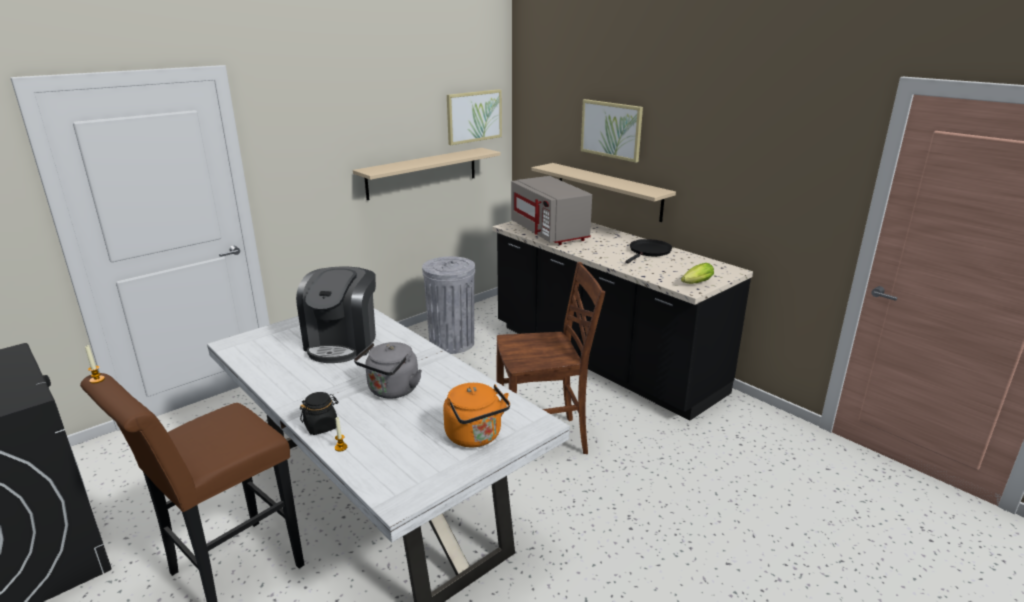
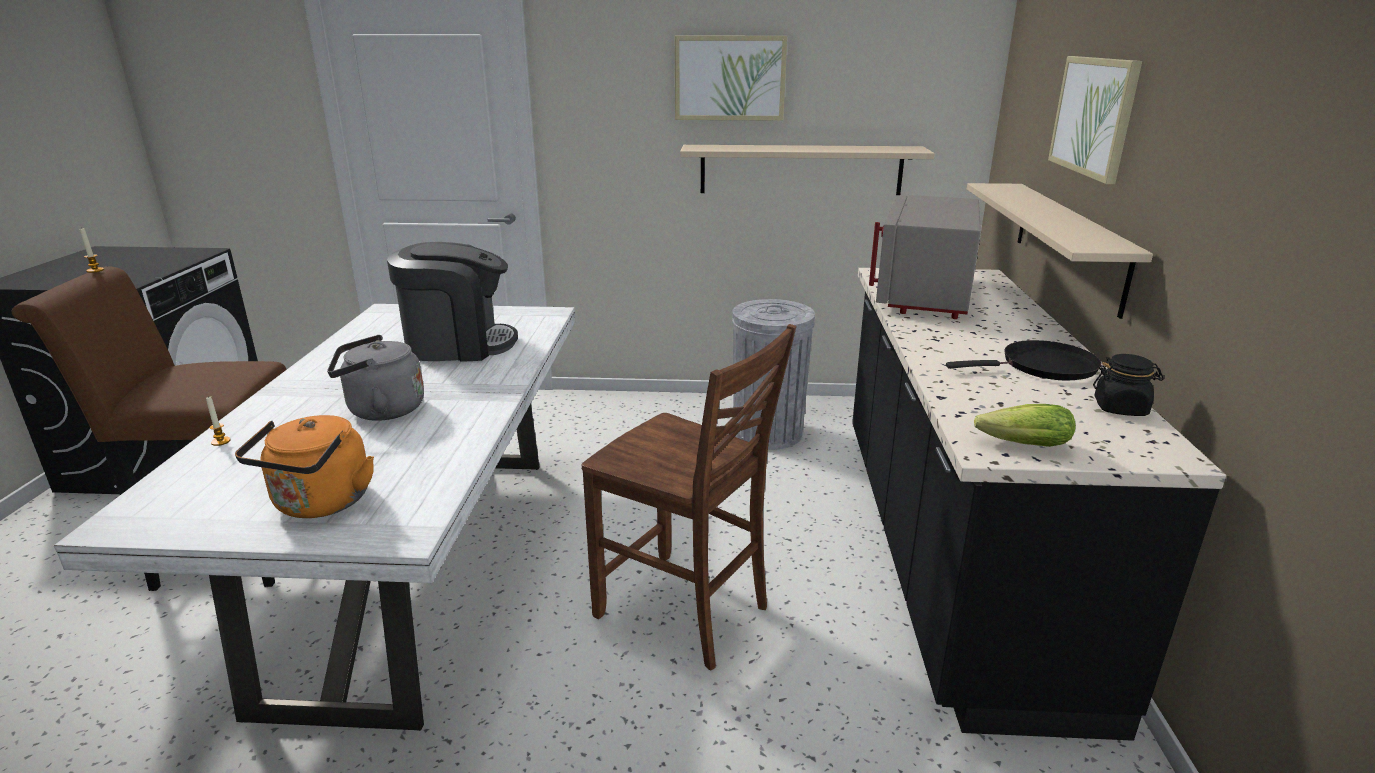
camera: 45 degrees right, 0 degrees up
(321, 426) = (259, 413): black jar -> black jar (1120, 408)
(342, 343) = (458, 345): coffee machine -> coffee machine turned 150 degrees counterclockwise
(474, 116) = (915, 91): picture -> picture (729, 78)

